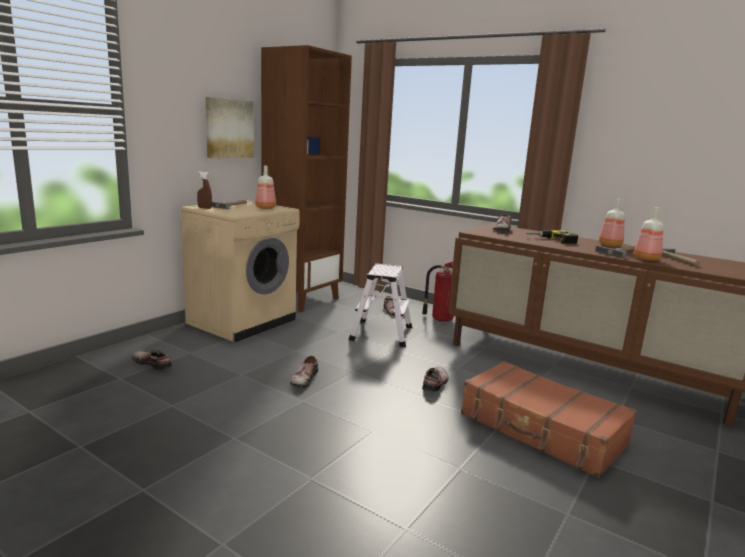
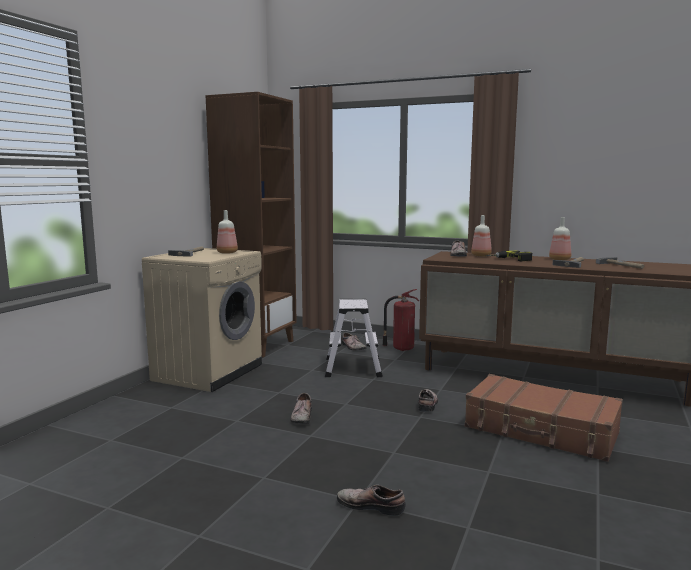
camera: 10 degrees left, 5 degrees down
(153, 364) = (139, 422): shoe -> shoe (371, 505)
(204, 208) = (168, 257): brown spray bottle -> none
(229, 128) = (180, 176): picture -> none
(646, 259) = (598, 267): bottle -> bottle (481, 255)

